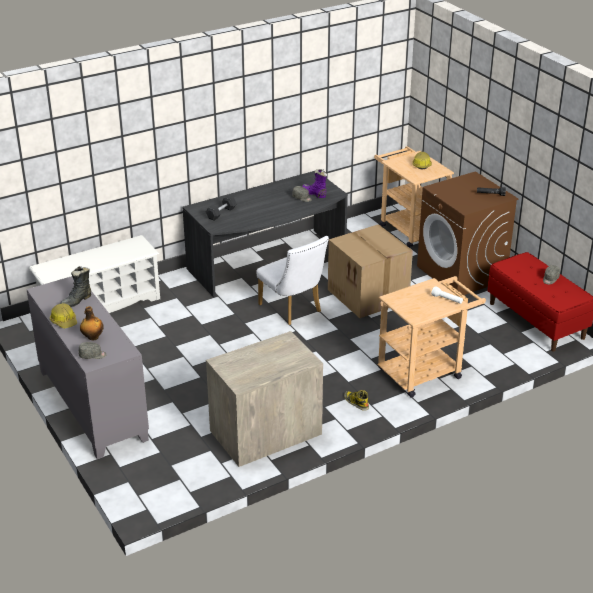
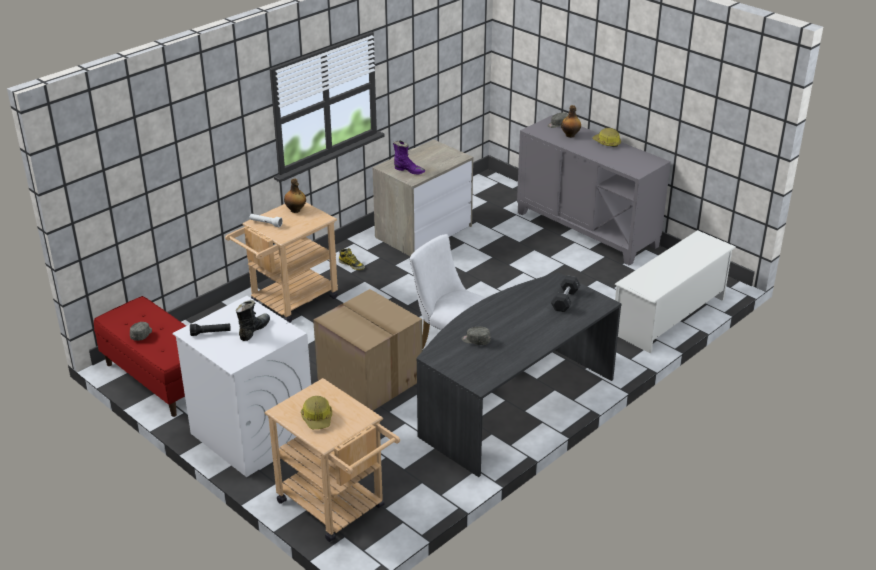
camera: 165 degrees right, 0 degrees up
(77, 301) = (613, 158): black boot -> black boot (253, 330)
(314, 193) = (463, 350): purple boot -> purple boot (409, 170)
(416, 310) = (295, 210): none -> bottle
(462, 273) = (251, 434): brown washing machine -> white washing machine

